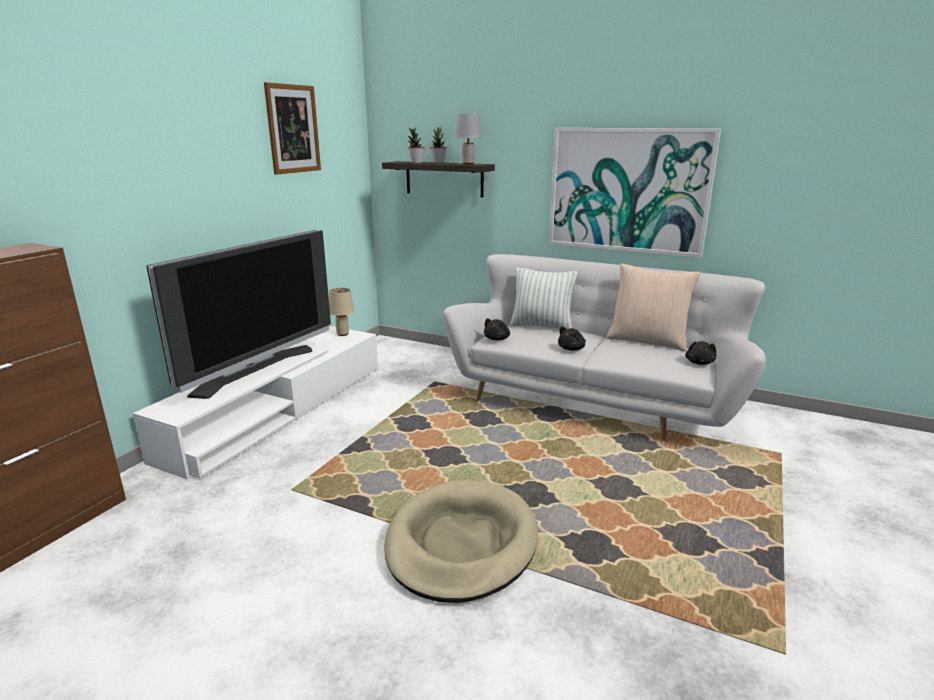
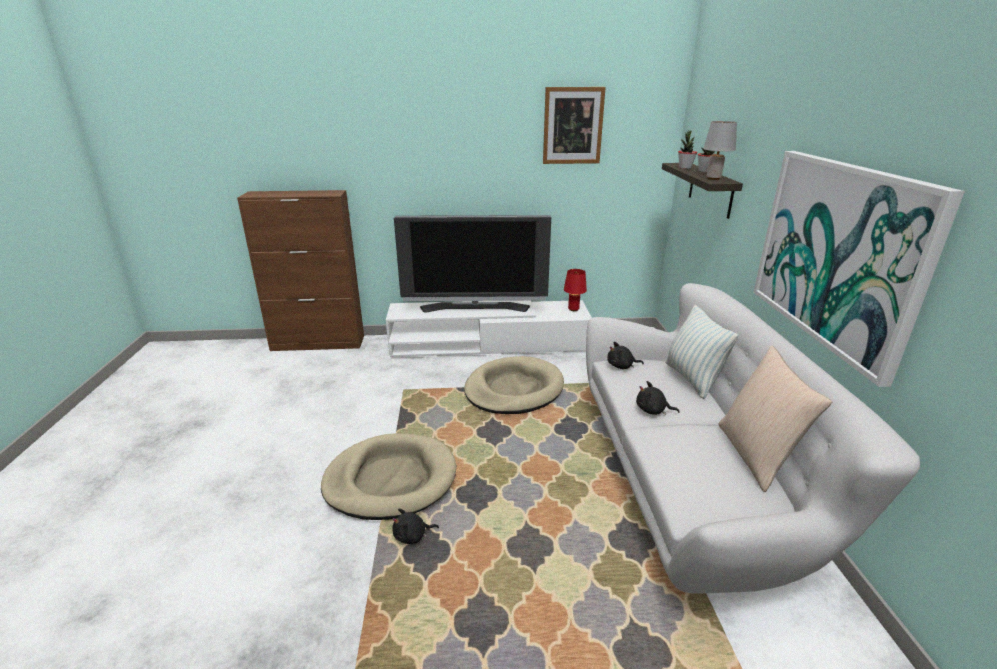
camera: 60 degrees right, 5 degrees up
(343, 334) = (574, 309): beige table lamp -> red table lamp
(387, 424) = (513, 389): none -> beige dog bed
(699, 363) = (736, 509): black plush toy -> black plush toy (412, 536)

